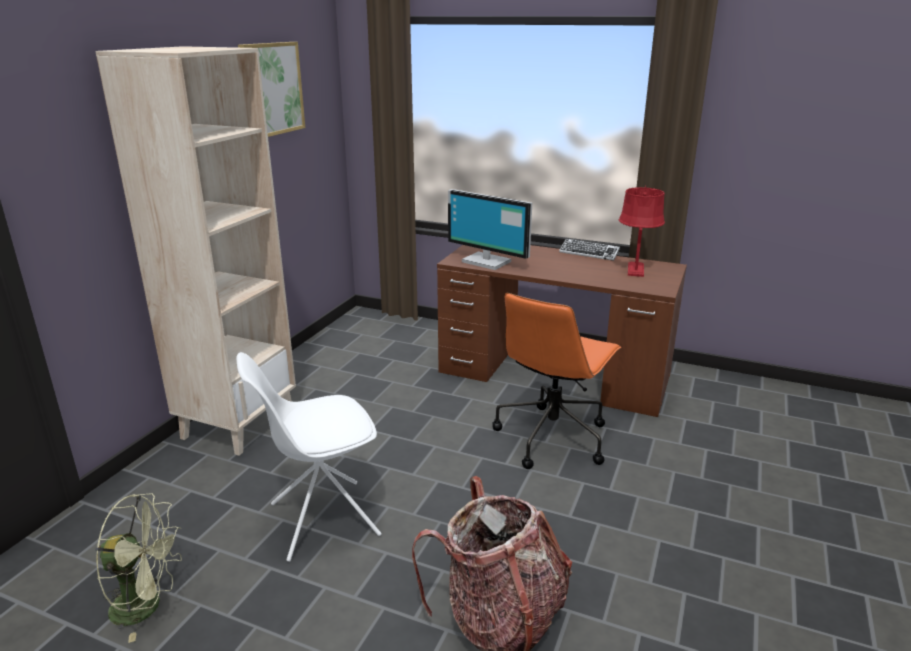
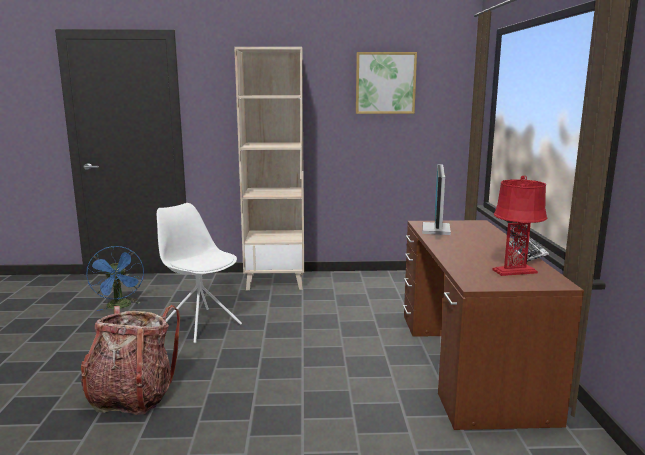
camera: 65 degrees right, 10 degrees down
(147, 606) = (120, 307): green fan -> blue fan
(552, 437) = (358, 379): orange office chair -> none

